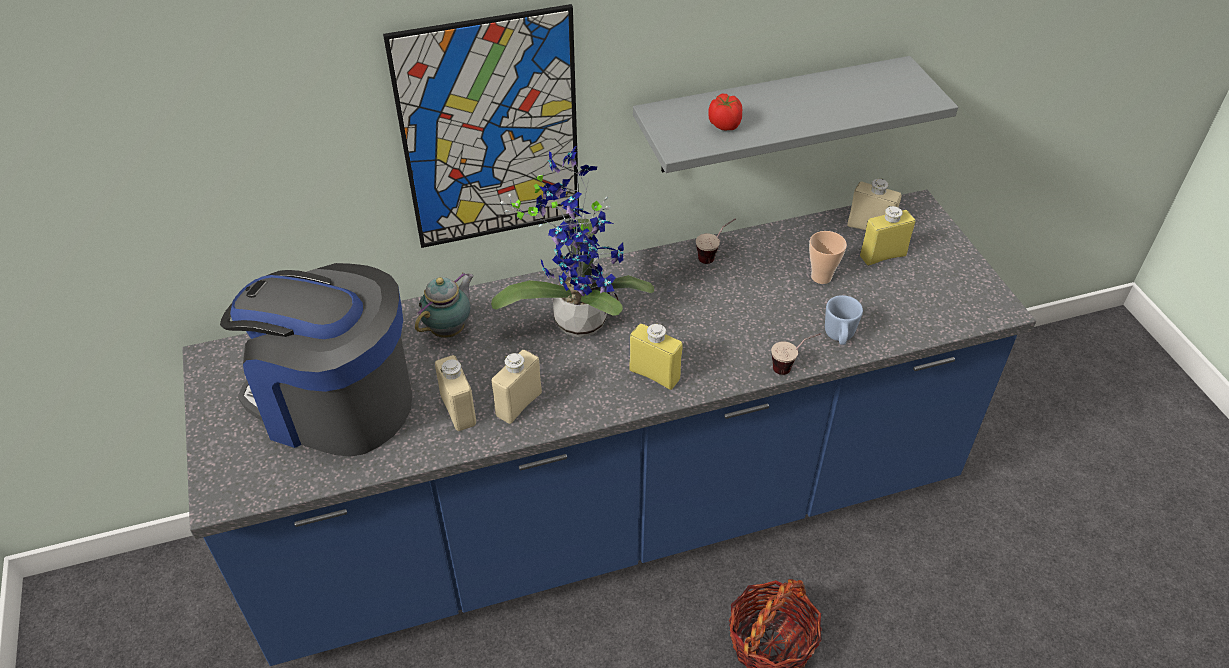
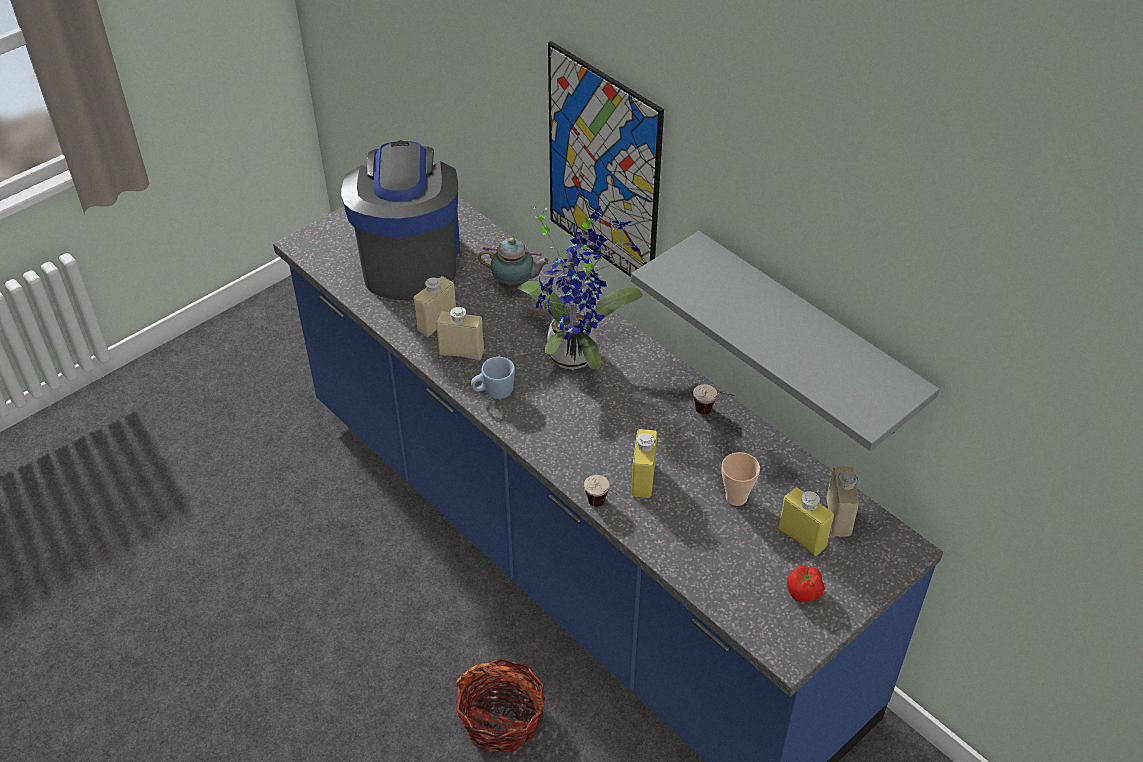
camera: 65 degrees right, 0 degrees up
(654, 374) = (539, 420): yellow bottle -> yellow bottle (643, 479)
(724, 125) = (711, 291): tomato -> tomato (804, 593)
(839, 337) = (662, 531): blue mug -> blue mug (493, 392)

